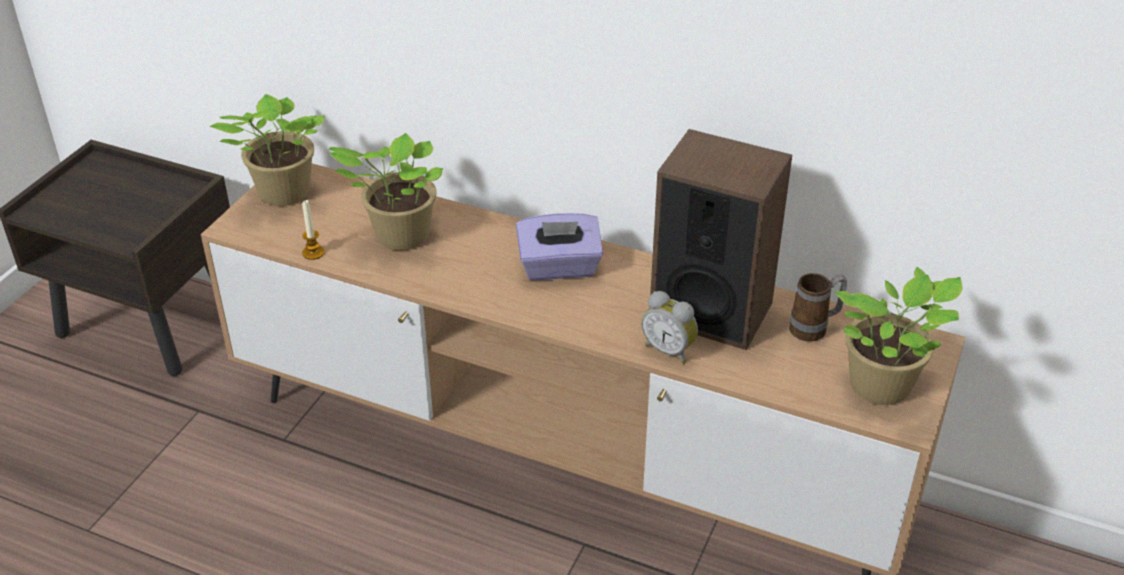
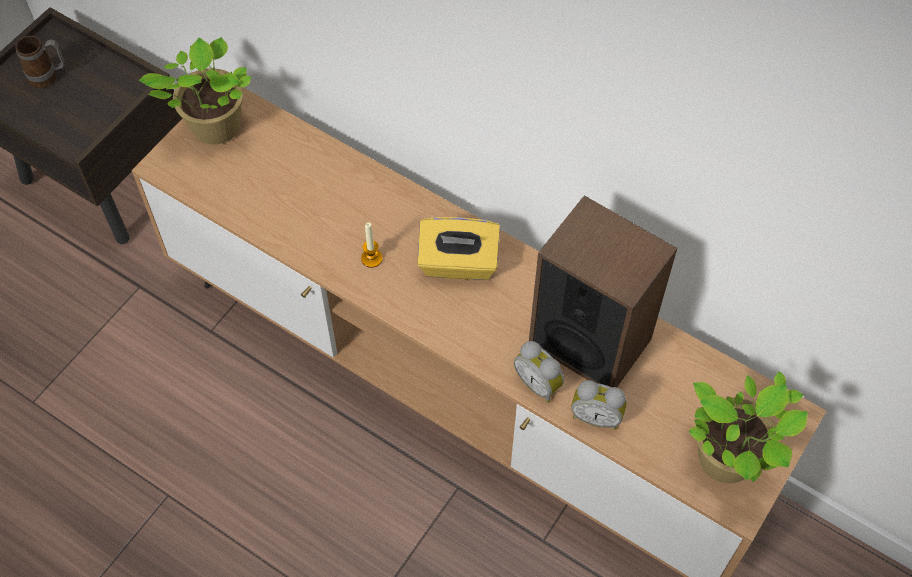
camera: 10 degrees right, 20 degrees up
(313, 253) = (231, 210): candle -> candle (371, 258)
(398, 237) = (314, 201): potted plant -> none
(559, 268) = (458, 264): purple tissue box -> yellow tissue box
(736, 368) = (596, 416): none -> alarm clock
(814, 329) = (683, 378): mug -> mug (49, 77)

